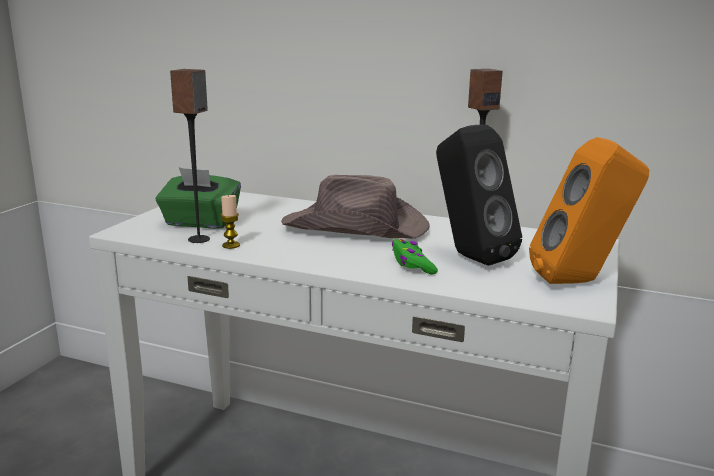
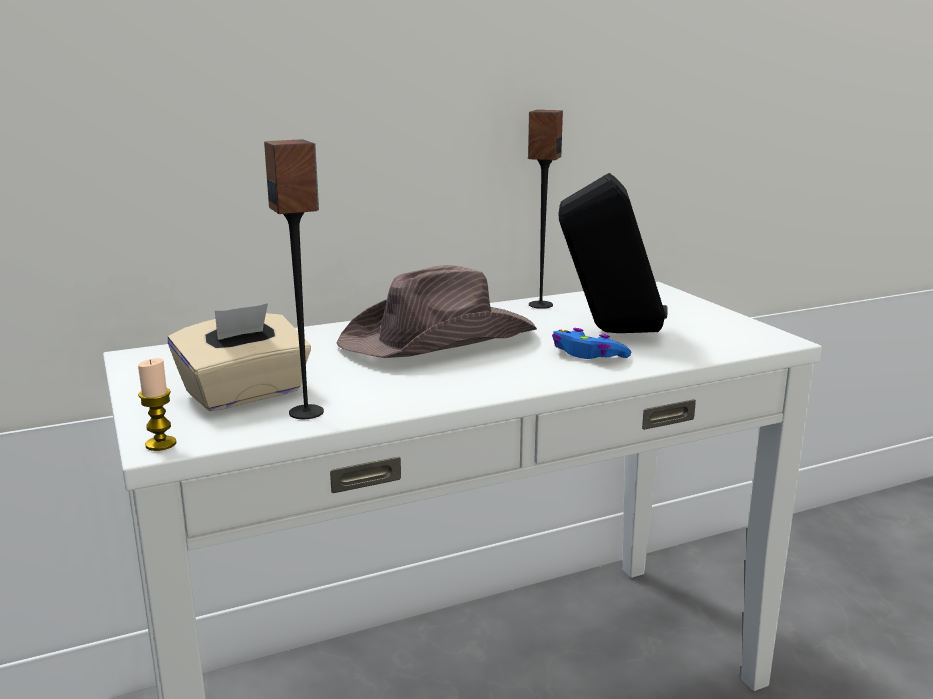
camera: 45 degrees left, 0 degrees up
(200, 222) = (245, 394): green tissue box -> beige tissue box
(231, 245) = (367, 404): candle -> candle (161, 444)
(412, 264) = (588, 355): green game controller -> blue game controller
(581, 282) = (730, 323): orange speaker -> none

